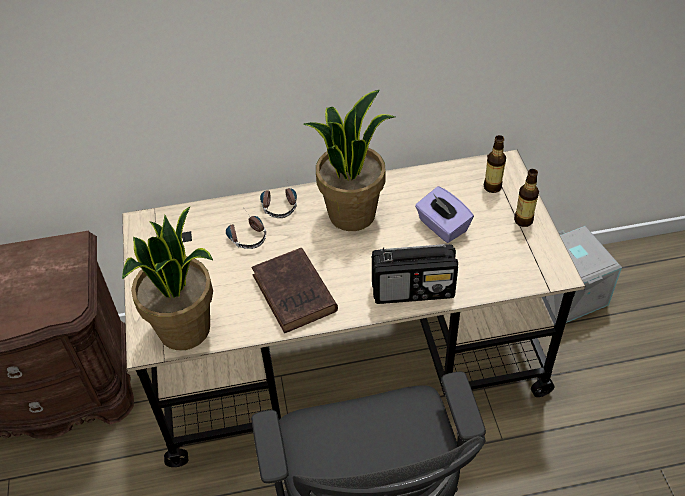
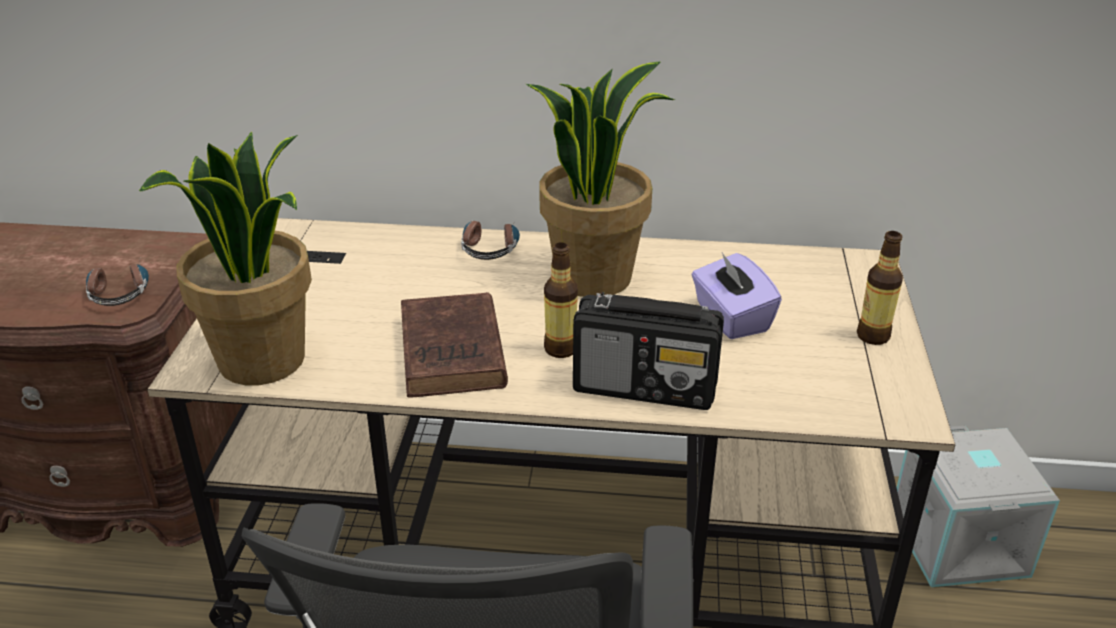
camera: 15 degrees right, 15 degrees down
(245, 234) = (421, 270): headphones -> headphones (119, 290)
(492, 187) = (835, 286): bottle -> bottle (560, 349)

